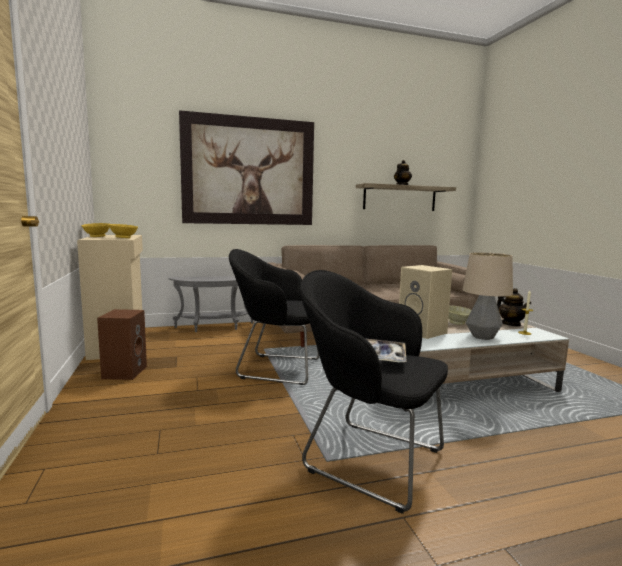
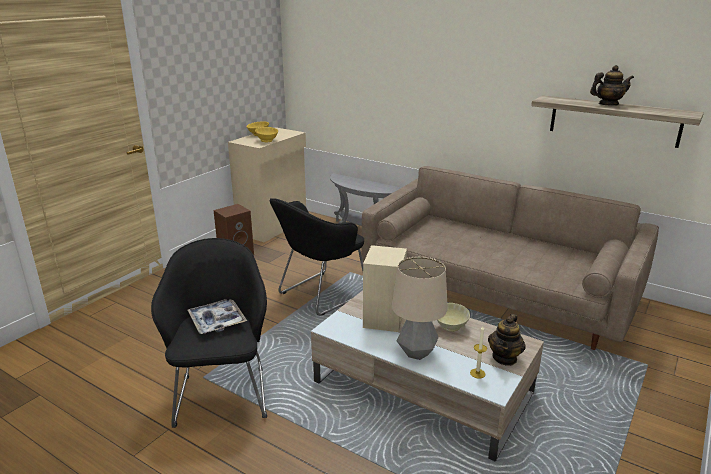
camera: 50 degrees right, 15 degrees up
(249, 171) = (409, 72): picture -> none
(275, 368) = (319, 295): black armchair -> black armchair turned 105 degrees counterclockwise

